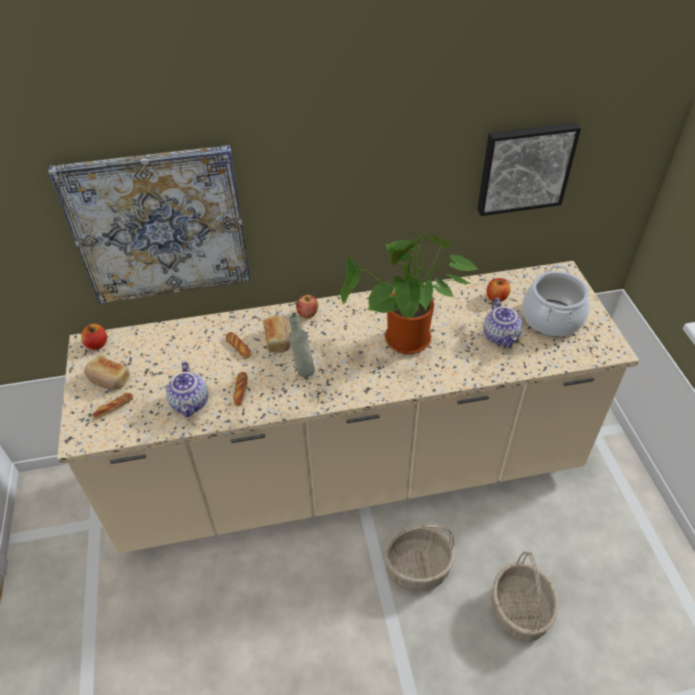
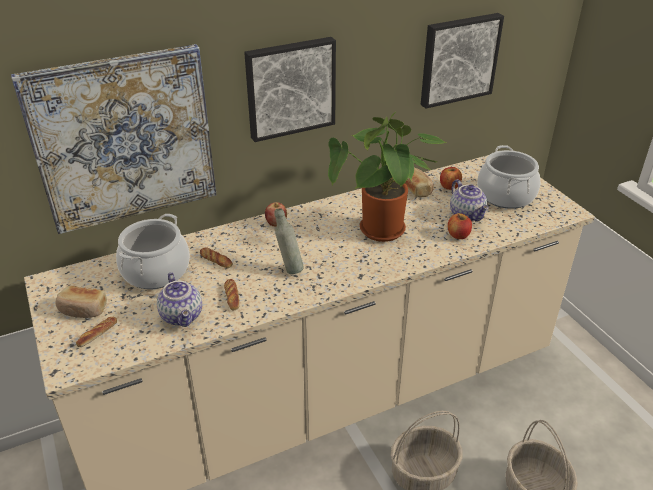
camera: 15 degrees left, 10 degrees down
(97, 344) = (59, 280): apple -> apple (458, 235)
(182, 349) = (156, 271): none -> cooking pot
(278, 340) = (255, 248): bread -> bread (416, 189)
(329, 188) = (290, 88): none -> picture

